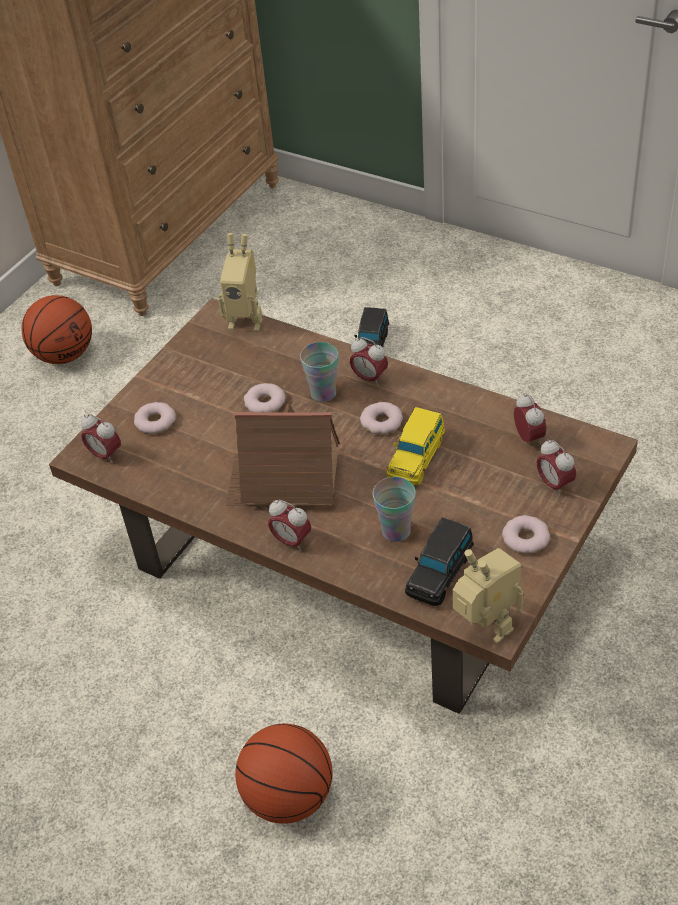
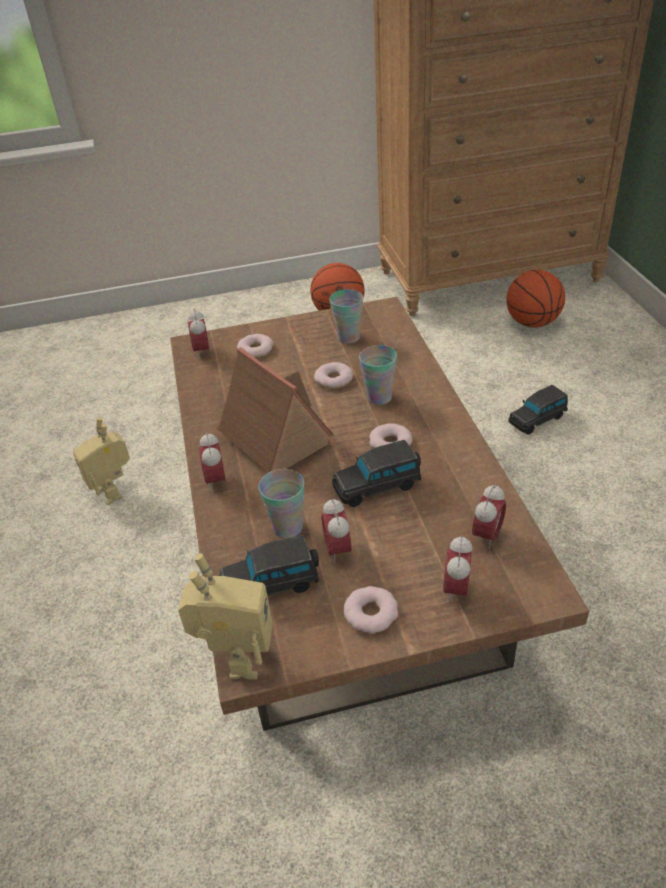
camera: 45 degrees right, 5 degrees down
(224, 360) = (348, 337): none -> cup
(246, 320) = (398, 321): toy robot -> toy robot (114, 491)
(288, 797) = (96, 679): basketball -> basketball (532, 323)
(369, 378) = (425, 407): alarm clock -> alarm clock (338, 550)
(417, 458) = (378, 486): yellow toy car -> black toy car

